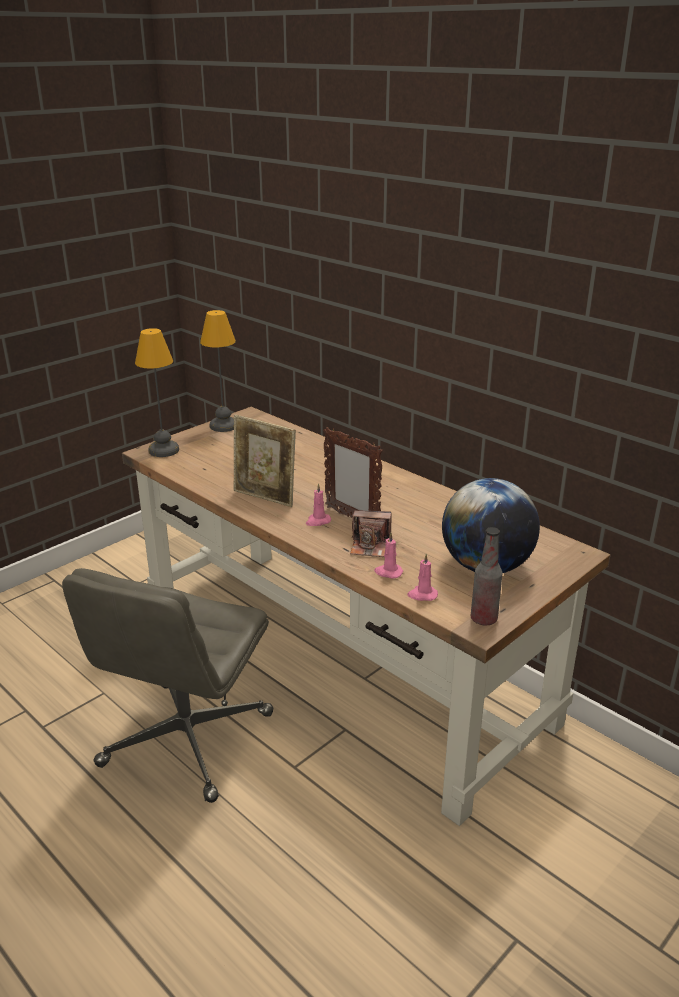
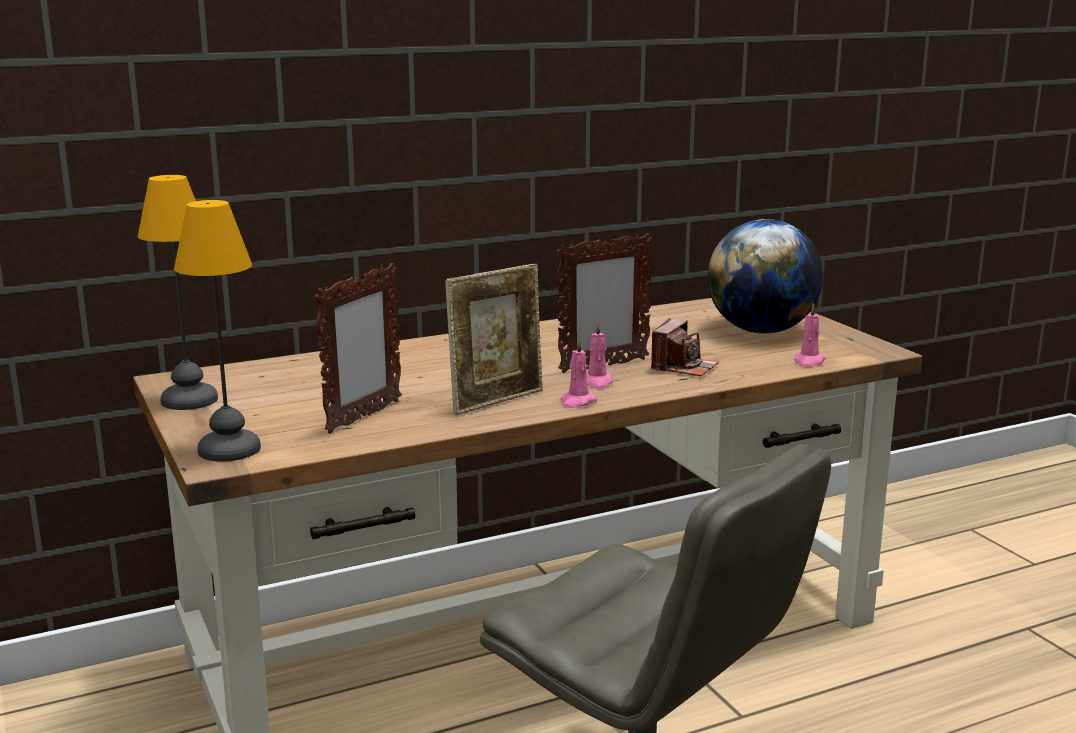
camera: 70 degrees left, 10 degrees down
(220, 469) = (363, 417): none -> picture frame
(388, 572) = (751, 368): pink candle -> pink candle (577, 402)
(483, 619) = (866, 347): bottle -> none

